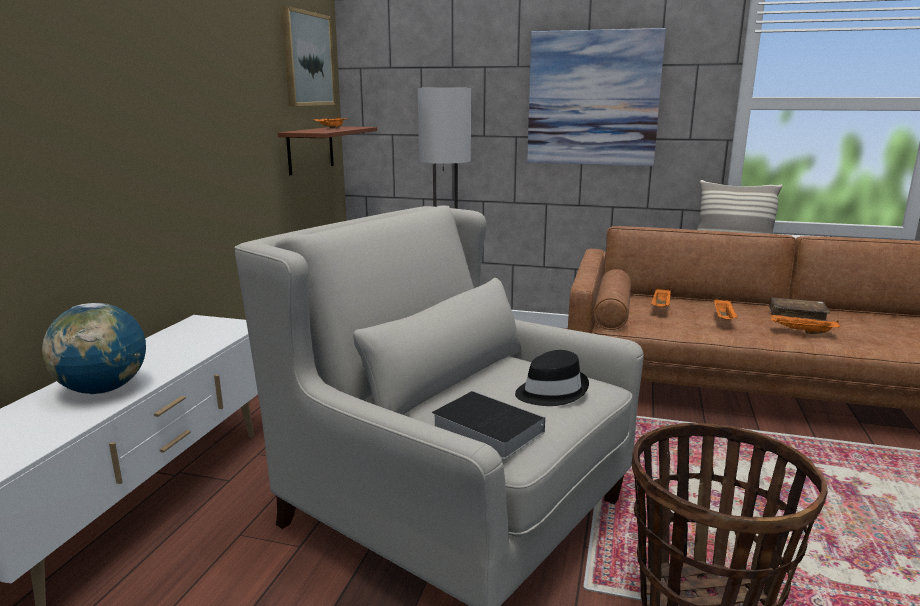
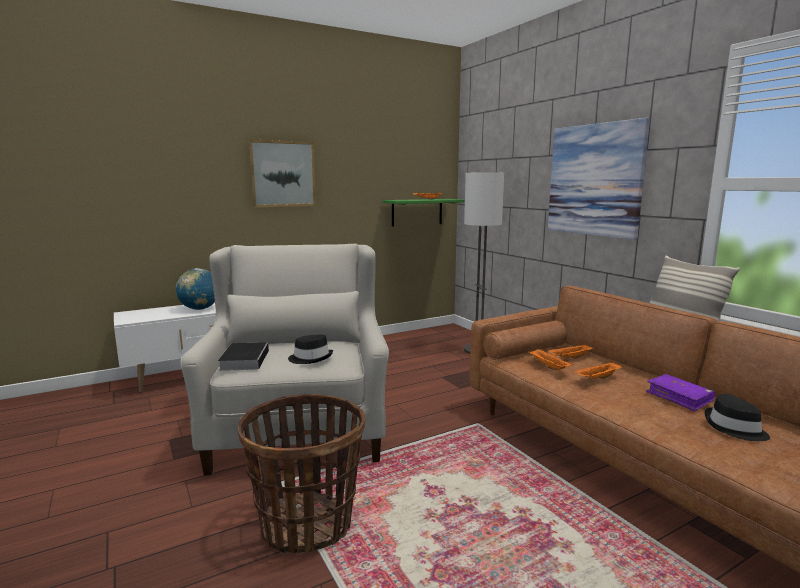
camera: 45 degrees right, 5 degrees down
(307, 59) = (420, 156): picture -> picture (282, 174)
(310, 149) = (417, 212): brown shelf -> green shelf
(797, 316) = (679, 398): brown book -> purple book
(802, 332) = (643, 407): orange tray -> orange tray (548, 366)
(868, 327) = (734, 428): none -> black hat

